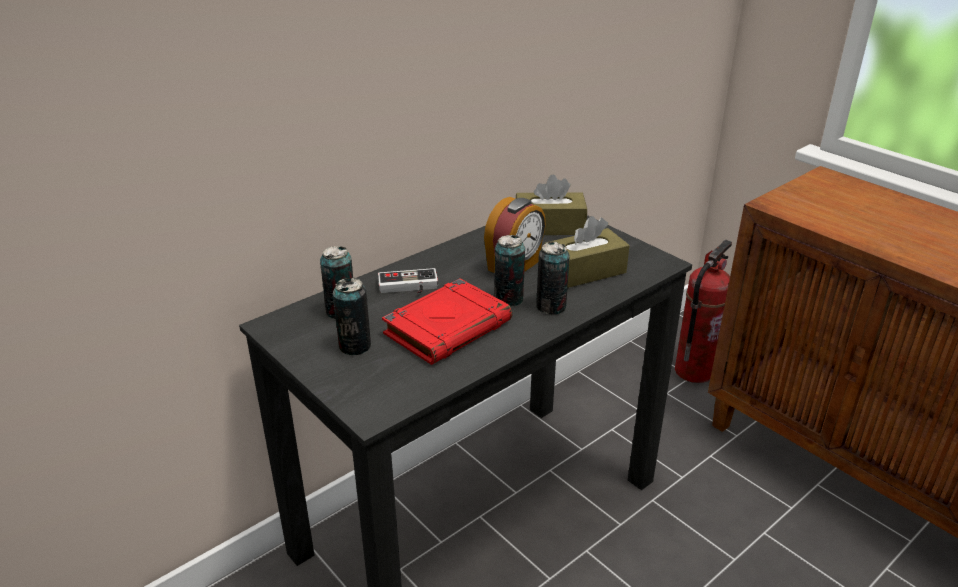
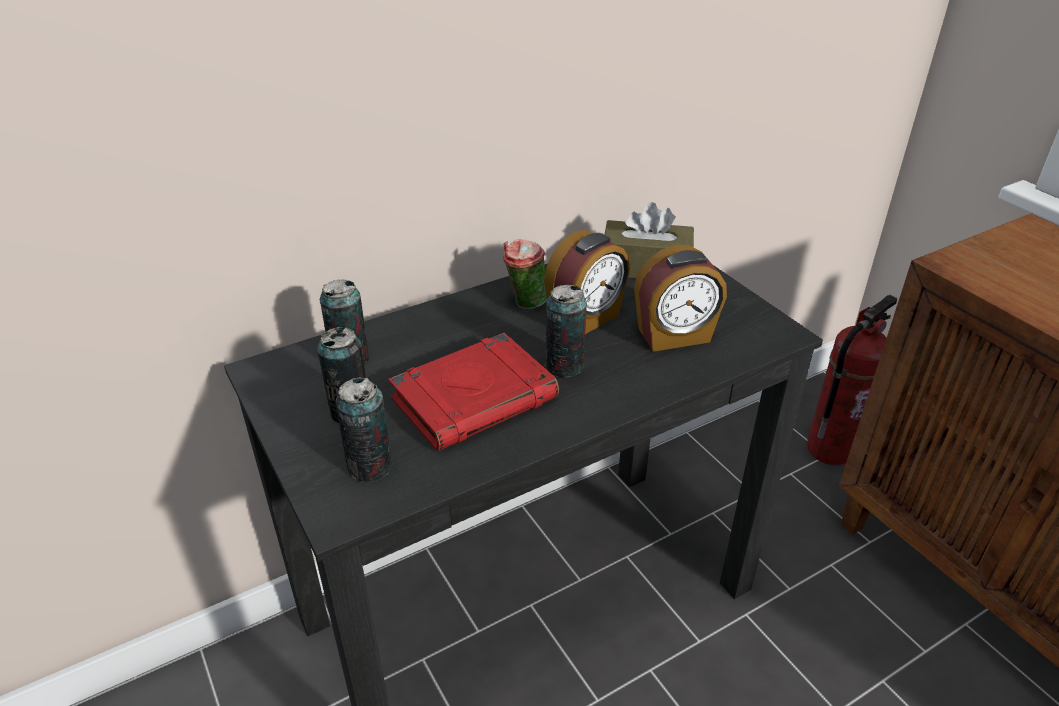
camera: 10 degrees right, 5 degrees up
(408, 287) = (443, 335): game controller -> none
(464, 260) = (525, 304): none -> cup
(551, 307) = (616, 383): can -> can (370, 467)
(584, 272) = (674, 336): brown tissue box -> alarm clock

